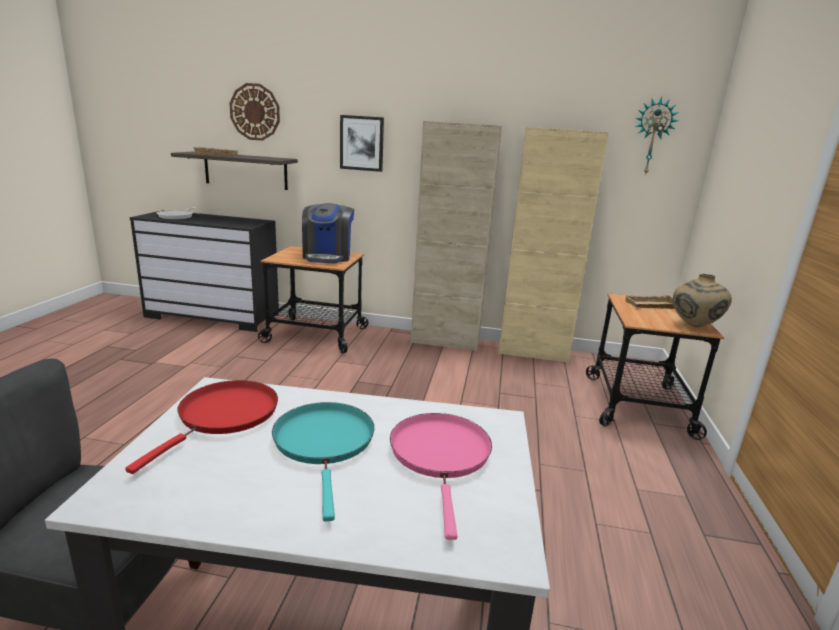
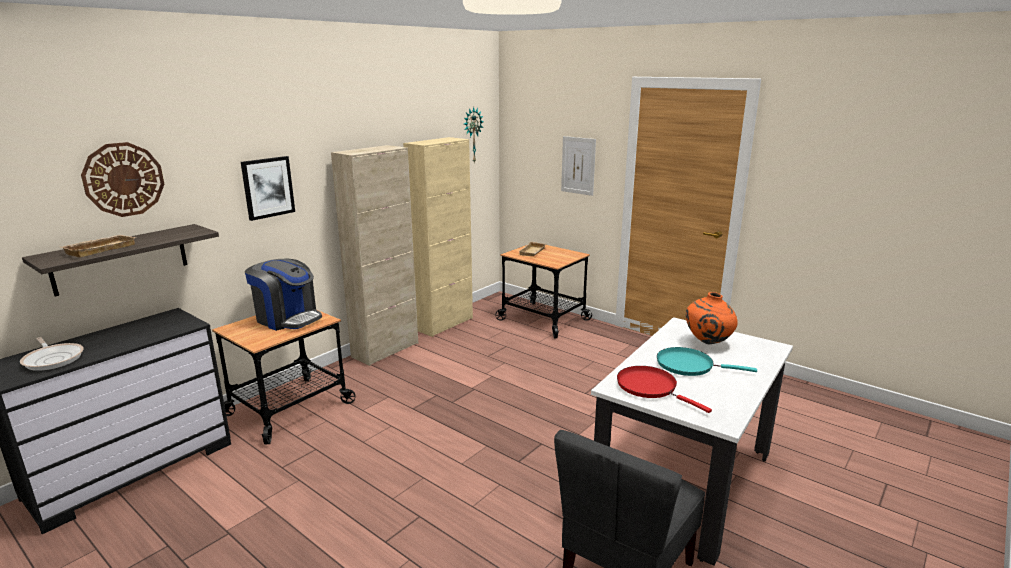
camera: 60 degrees left, 0 degrees up
(441, 455) = (708, 343): pink frying pan -> orange vase
(693, 326) = (571, 254): beige vase -> none
(761, 190) = (578, 165): none -> picture

